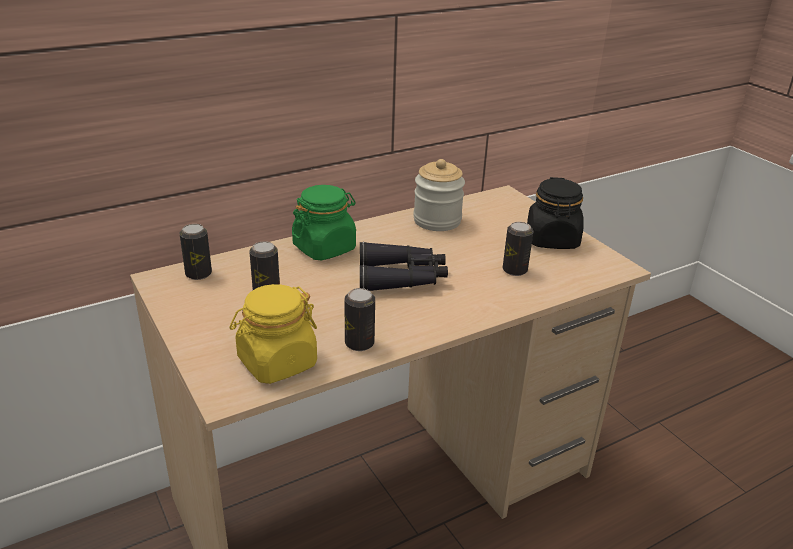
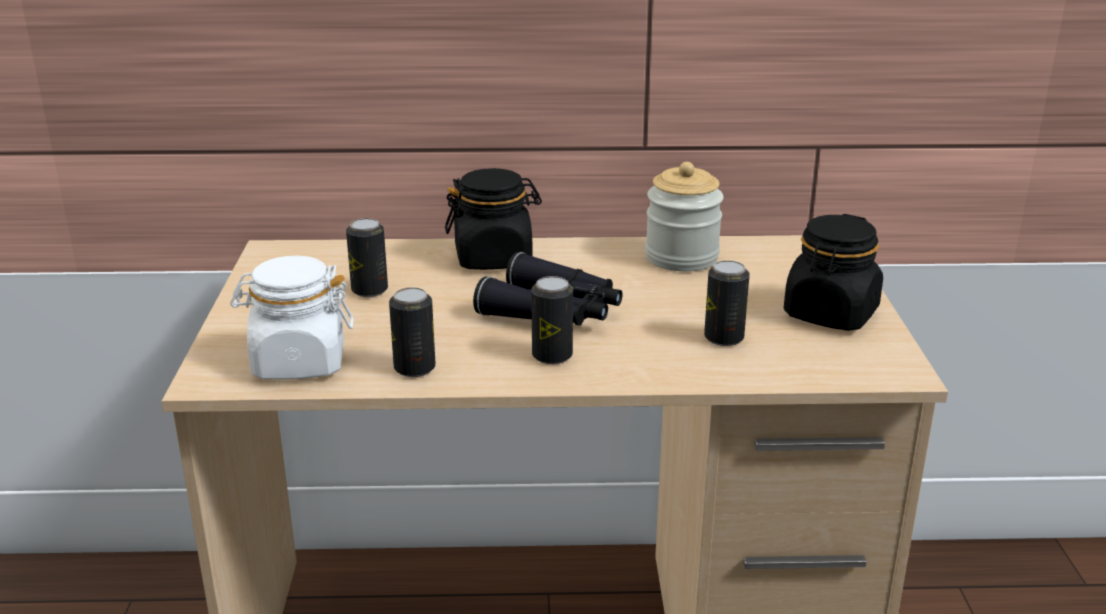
camera: 30 degrees right, 5 degrees down
(198, 274) = (318, 255): can -> can (552, 356)
(277, 362) = (298, 363): yellow jar -> white jar
(324, 248) = (494, 258): green jar -> black jar

